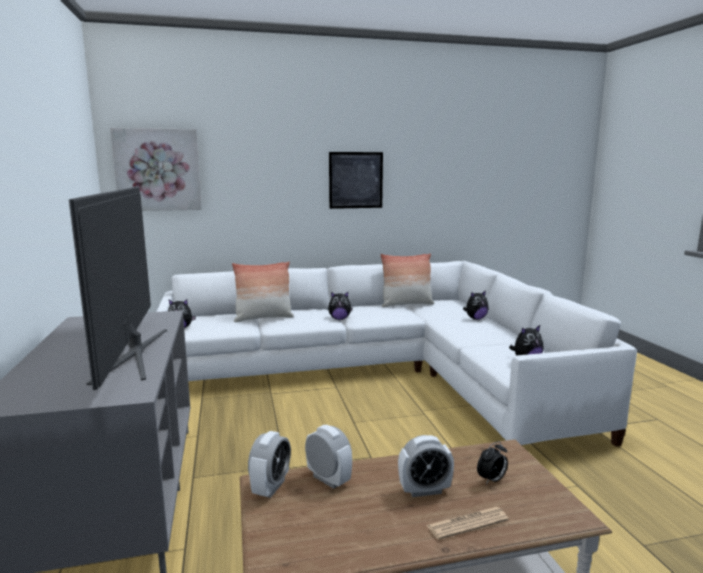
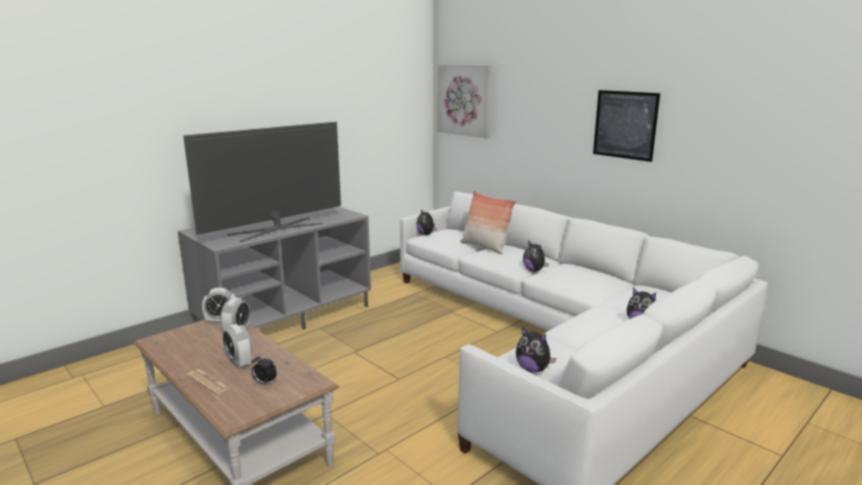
camera: 60 degrees right, 5 degrees up
(406, 304) = (627, 283): pillow -> none

